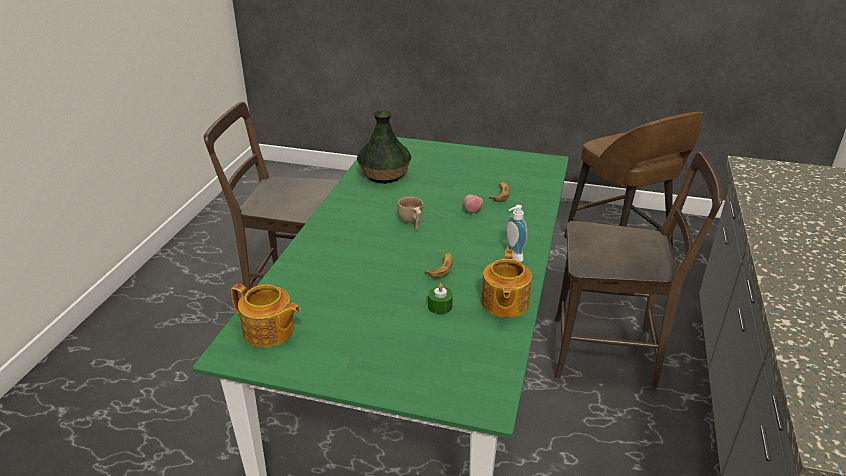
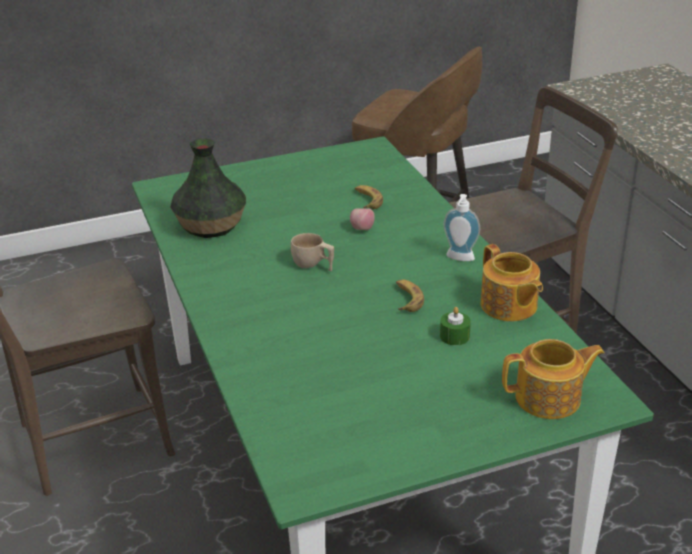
camera: 35 degrees left, 0 degrees up
(269, 332) = (316, 444): teapot -> teapot (549, 399)

